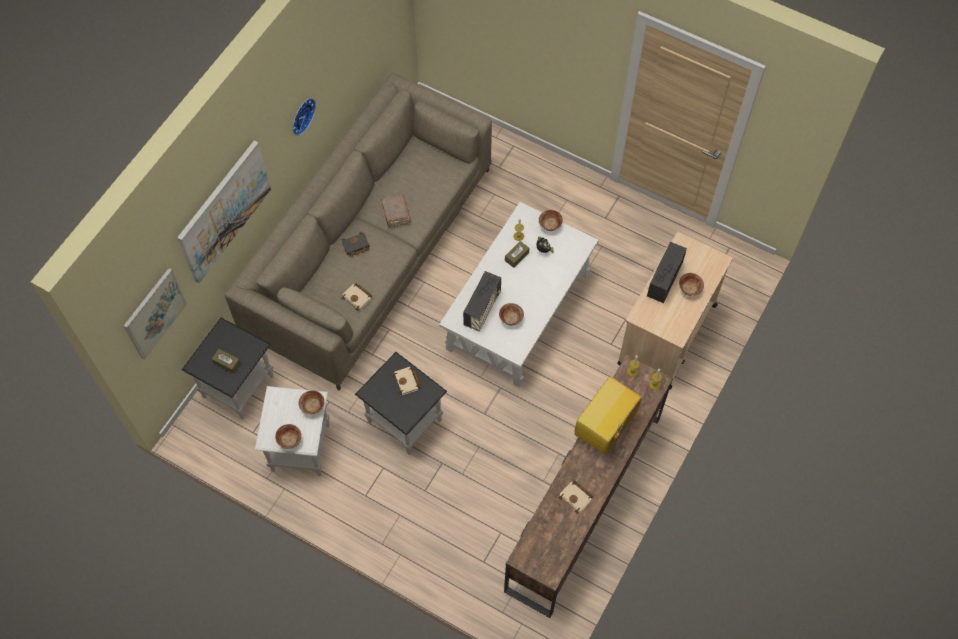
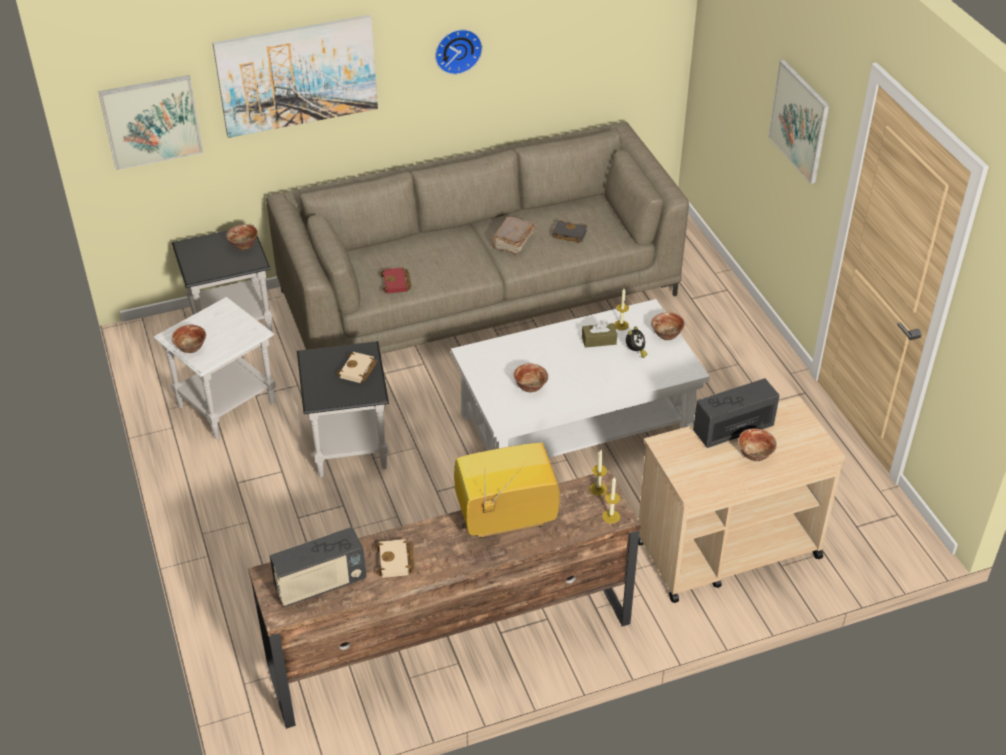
camera: 40 degrees right, 20 degrees down
(227, 363) = (214, 259): brown tissue box -> none
(313, 407) = (245, 336): bowl -> bowl (244, 246)
(355, 246) = (443, 244): black book -> black book (568, 234)
(358, 297) = (397, 283): beige book -> red book
(482, 309) = (510, 362): radio -> radio (320, 584)
(562, 43) = (799, 121): none -> picture

